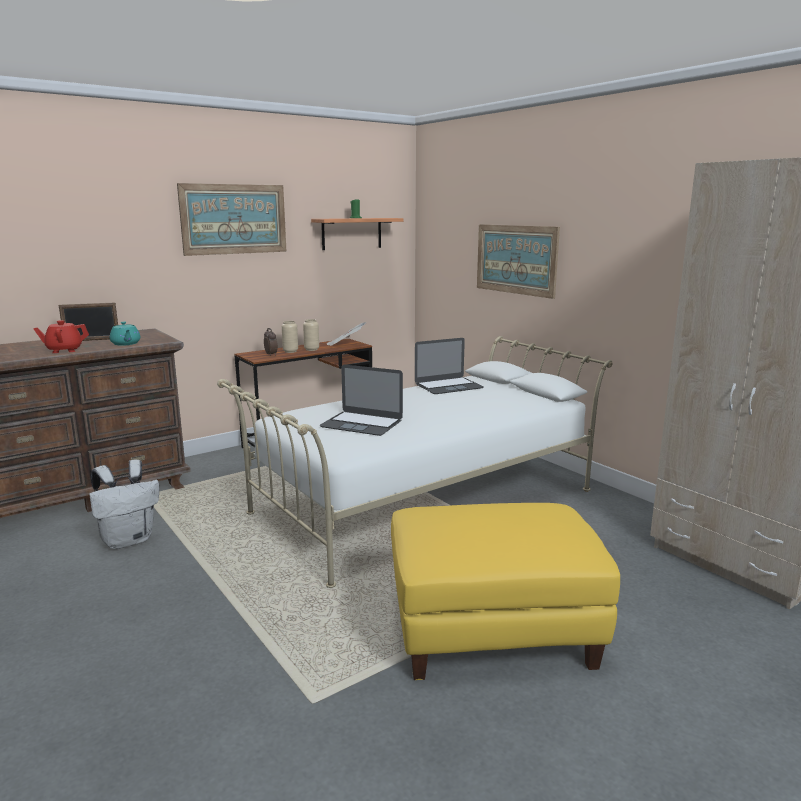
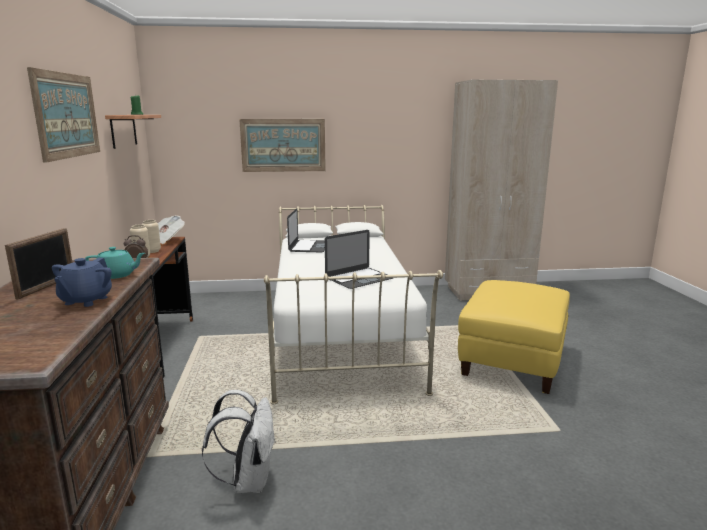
camera: 60 degrees left, 0 degrees up
(64, 350) = (86, 300): red teapot -> blue teapot

